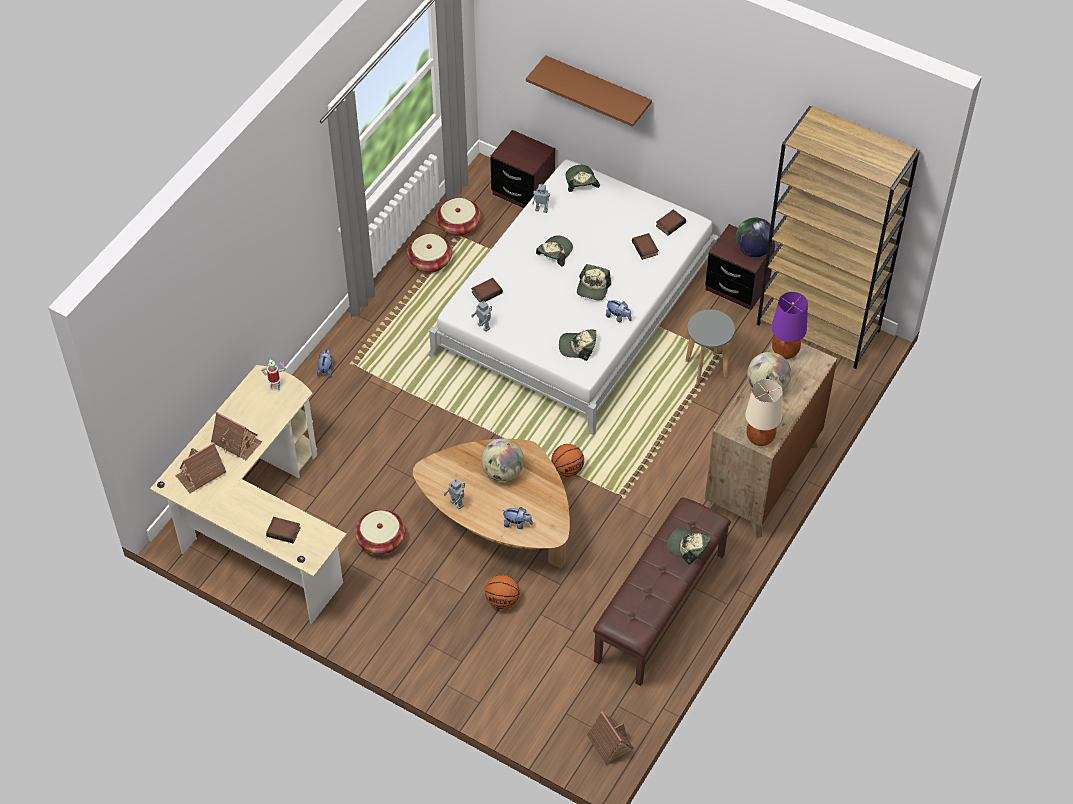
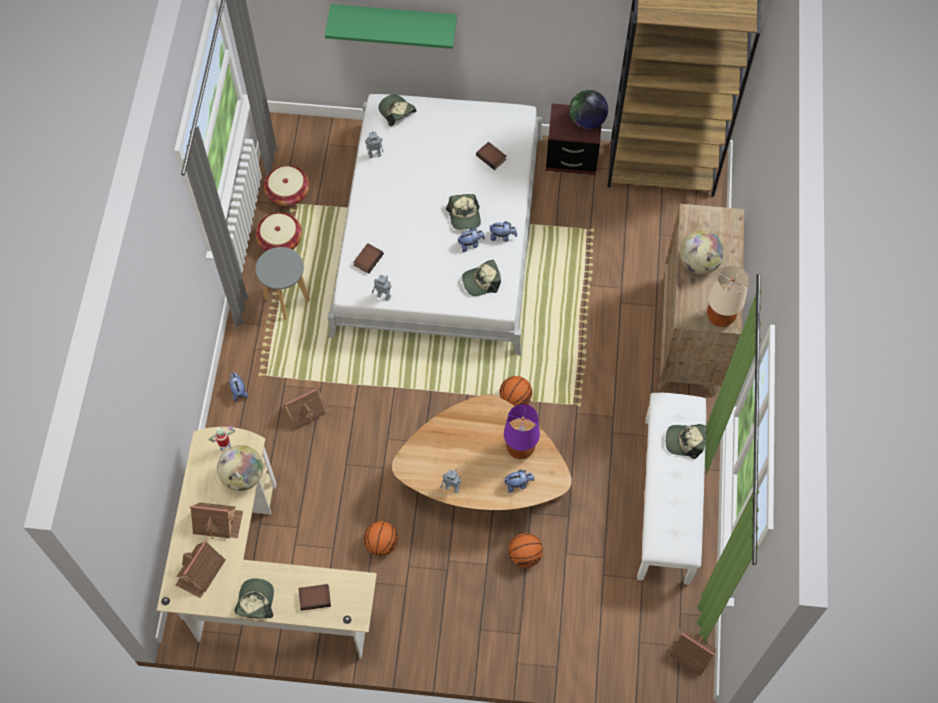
camera: 25 degrees left, 10 degrees up
(376, 406) = (307, 409): none -> toy house
(381, 540) = (382, 544): basket -> basketball
(502, 472) = (477, 437): globe -> globe (243, 476)
(523, 192) = (330, 136): brown nightstand -> none
(554, 252) = (410, 194): cap -> cap (255, 602)
(585, 313) = (470, 244): none -> plush toy
(597, 88) = (394, 19): brown shelf -> green shelf
(661, 608) = (668, 500): brown bench -> white bench
(670, 224) = (501, 124): book -> none
(706, 368) = (586, 248): grey stool -> grey stool (287, 300)
(784, 351) = (695, 221): purple table lamp -> purple table lamp (520, 449)

